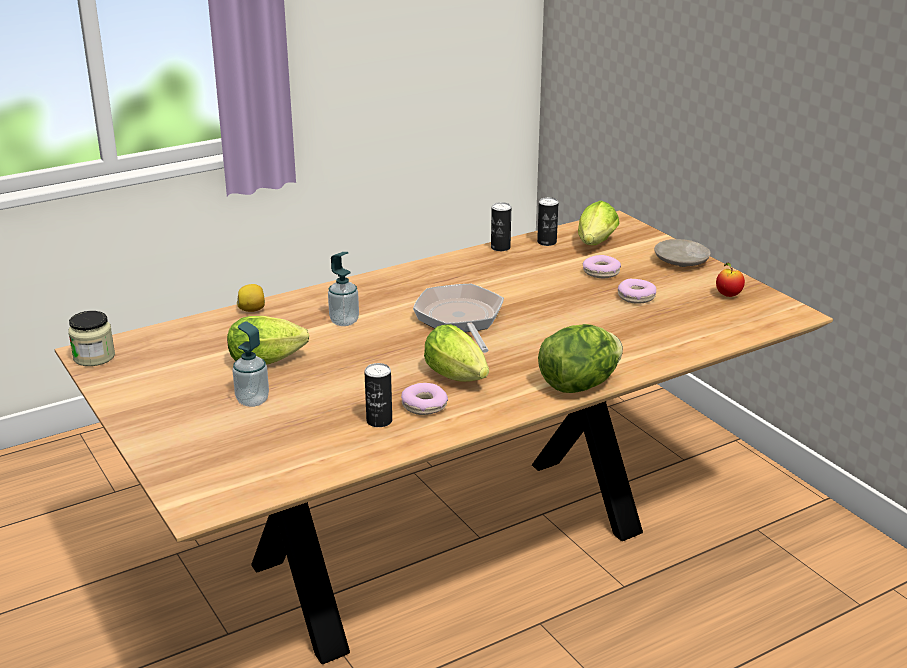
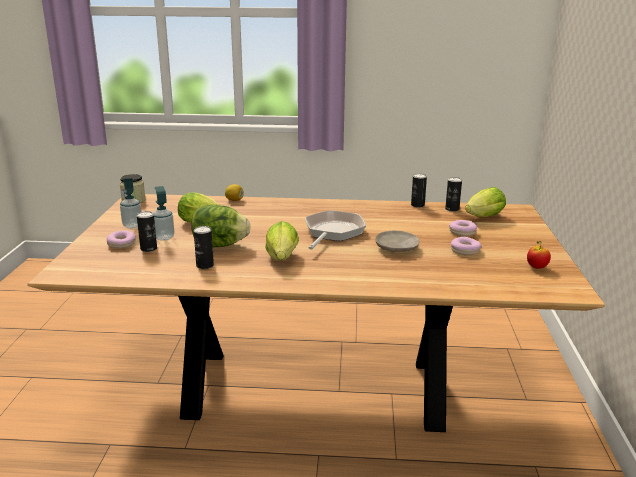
camera: 35 degrees right, 5 degrees down
(261, 424) = (148, 249): none -> can
(344, 321) = (269, 216): soap dispenser -> soap dispenser (132, 226)
(424, 406) = (240, 266): donut -> donut (121, 244)
(579, 385) = (345, 285): lettuce -> lettuce (219, 245)
(681, 261) = (531, 240): beige plate -> beige plate (396, 248)

